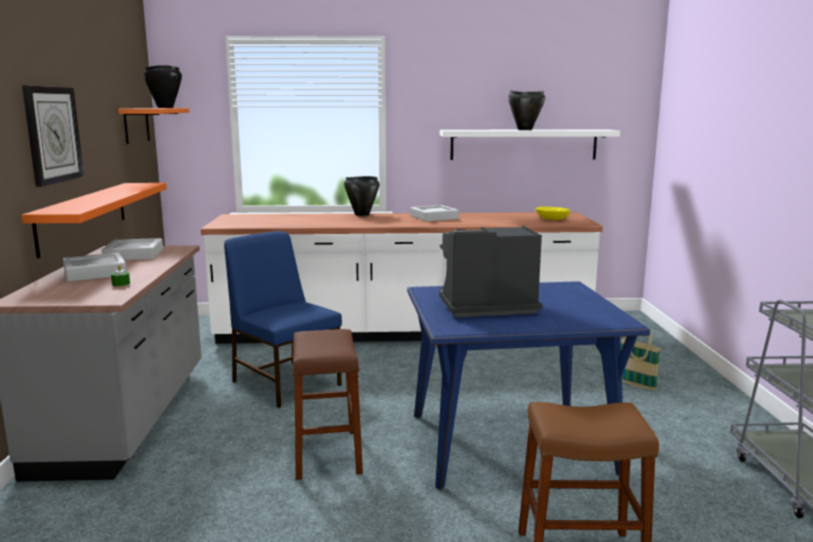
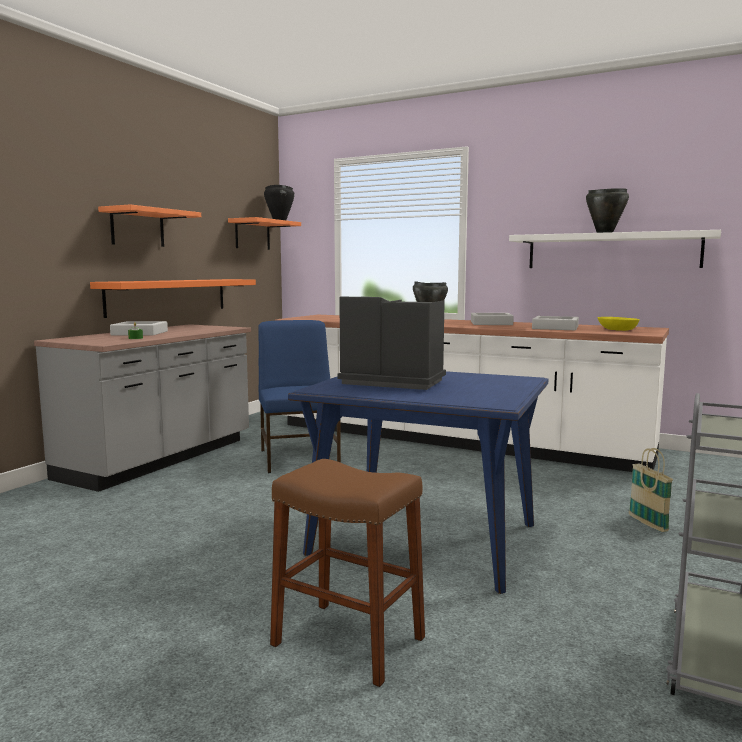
camera: 30 degrees right, 5 degrees down
(52, 134) = (137, 228): wall clock -> orange shelf
(134, 255) = (192, 328): grey tray -> grey tray (555, 328)
(327, 454) = (256, 510): brown stool -> none

